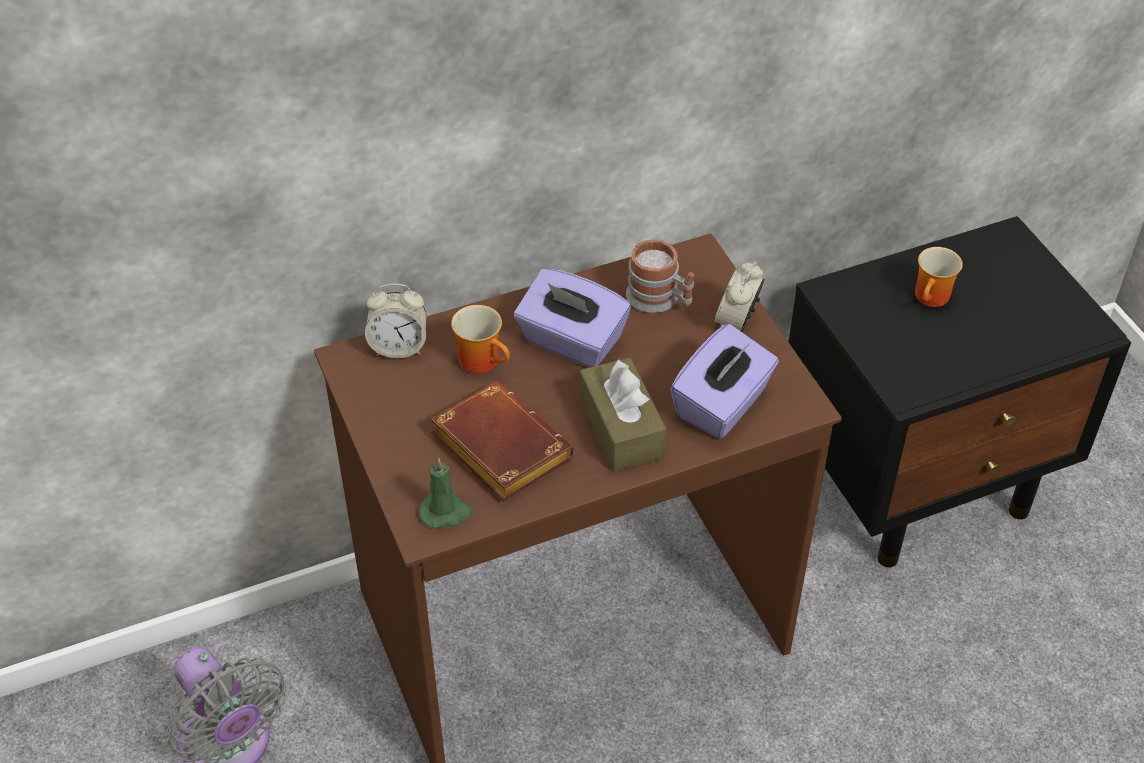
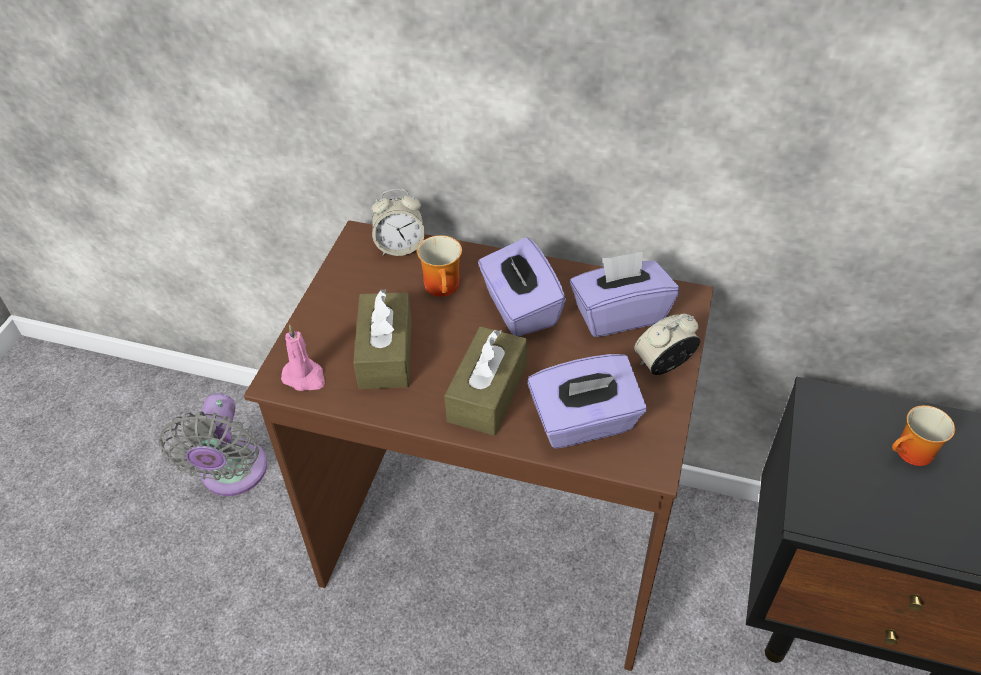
camera: 40 degrees right, 0 degrees up
(399, 347) = (400, 247): alarm clock -> alarm clock turned 45 degrees counterclockwise
(446, 512) = (305, 377): green candle -> pink candle
(496, 448) = (385, 353): brown book -> brown tissue box
(660, 299) = (619, 314): mug -> purple tissue box

